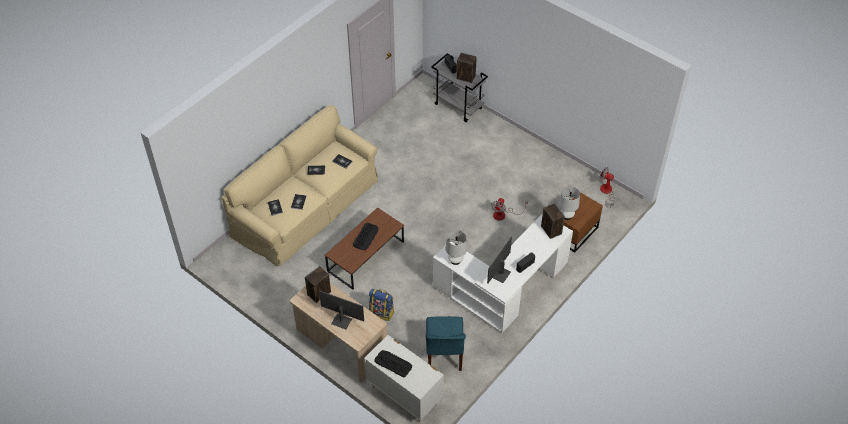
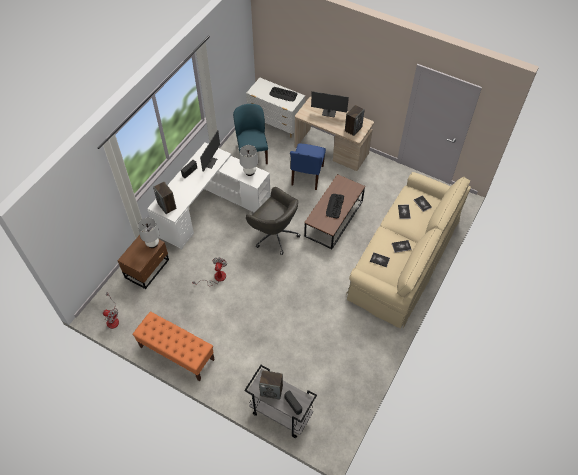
camera: 170 degrees right, 5 degrees up
(382, 312) = (307, 176): backpack -> blue chair
(435, 248) = (274, 235): none -> grey office chair
(544, 157) = (176, 353): none -> orange bench

